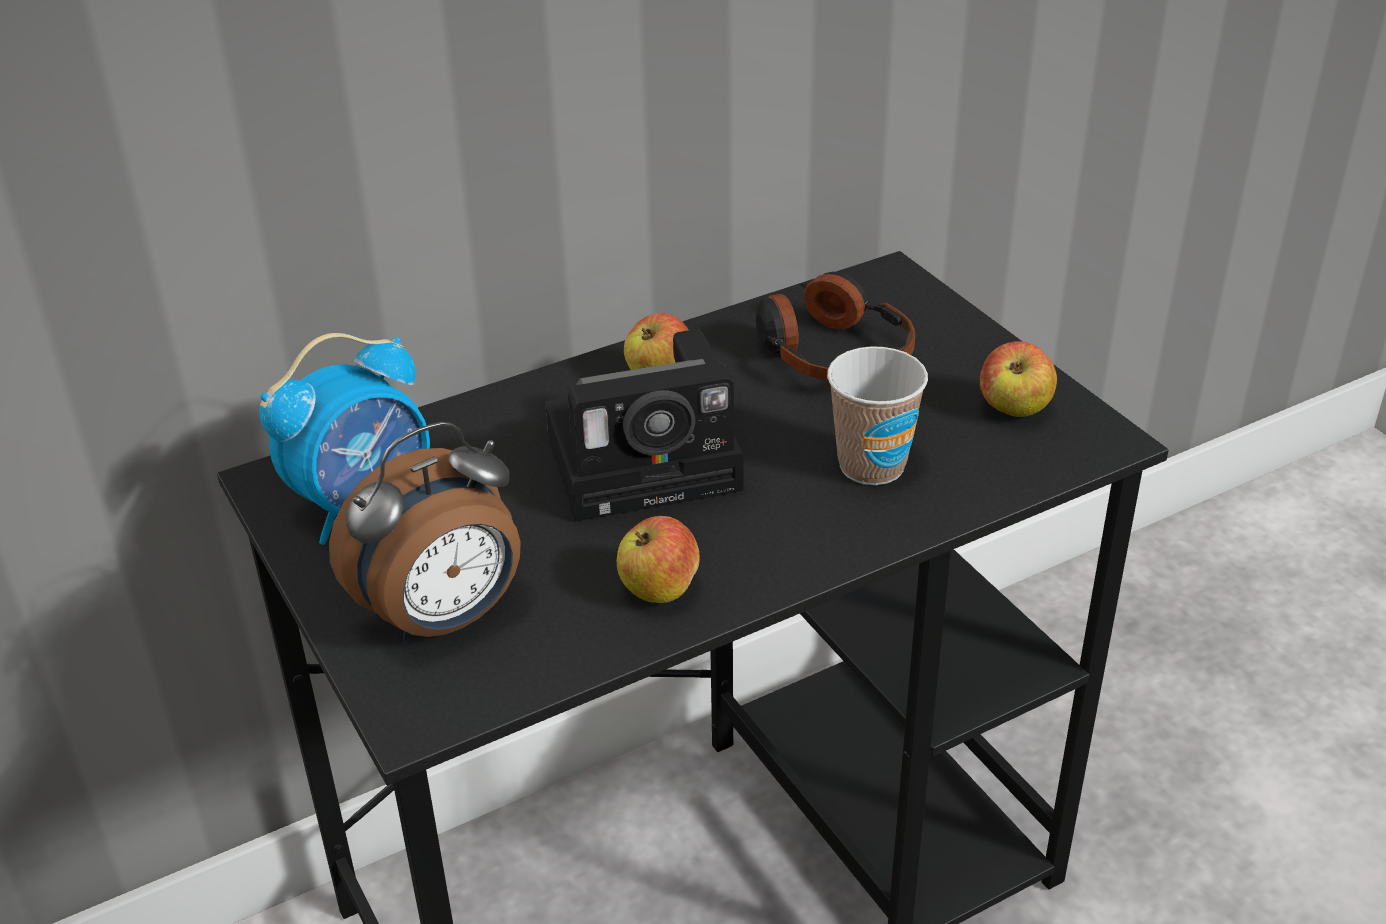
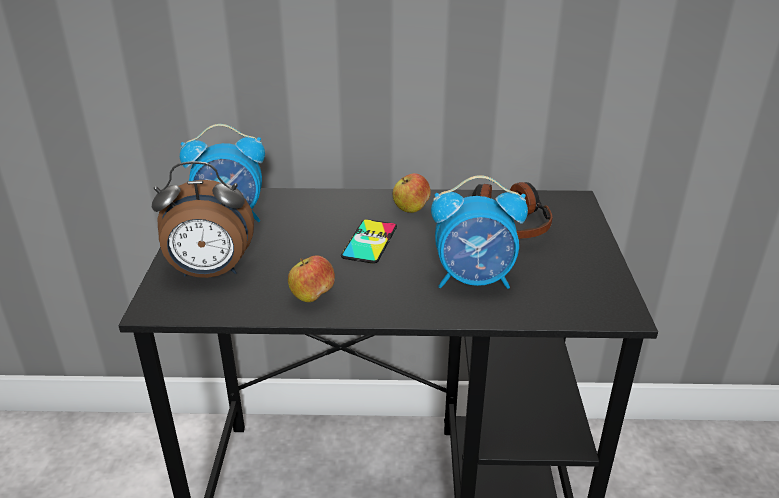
camera: 30 degrees right, 5 degrees down
(652, 461) = (369, 241): camera -> phone
(871, 466) = (474, 280): cup -> alarm clock
(1014, 409) = (581, 280): apple -> none

